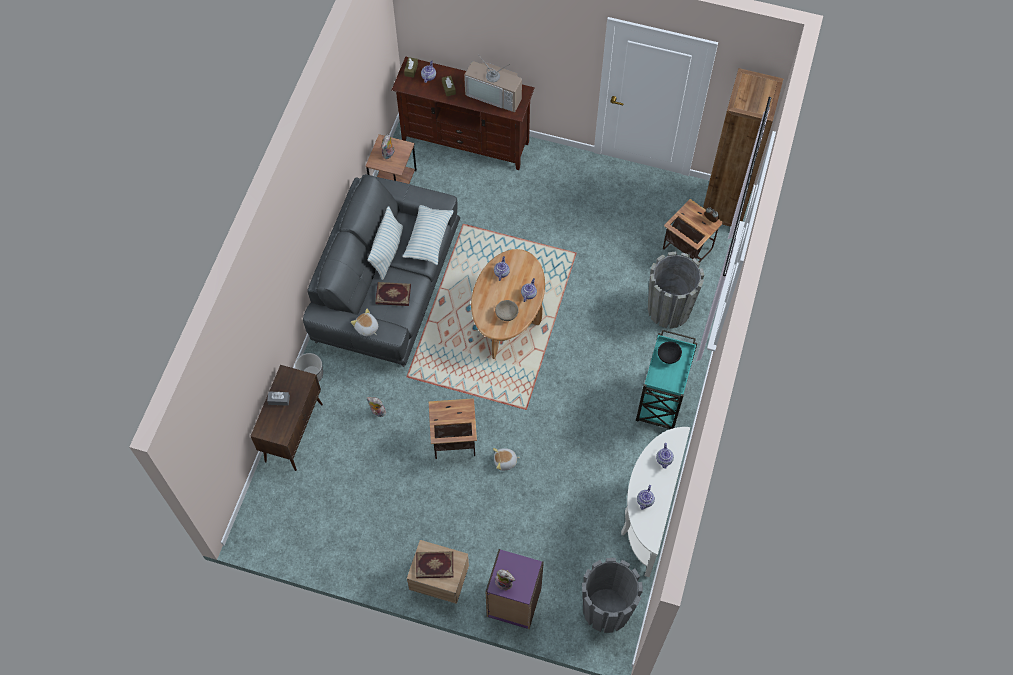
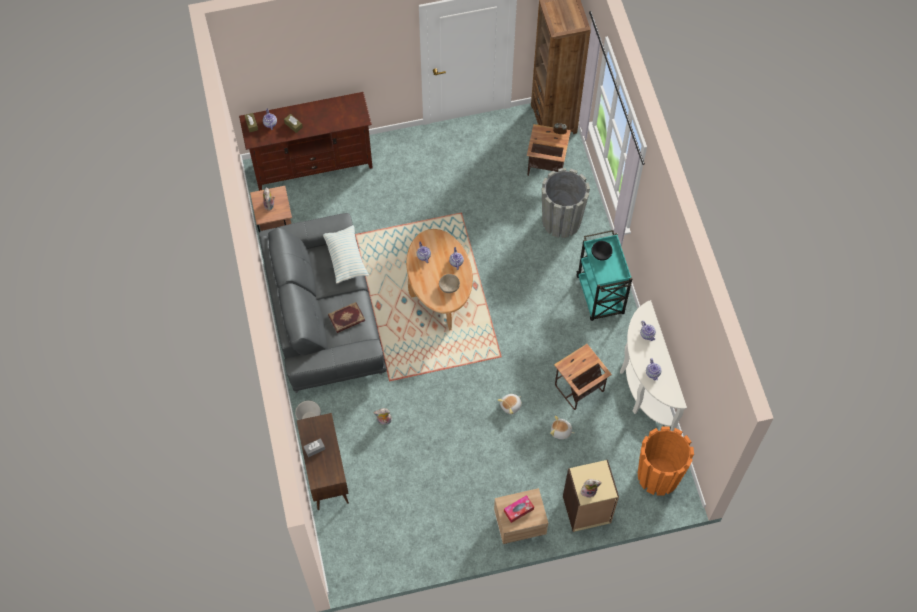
camera: 30 degrees left, 0 degrees up
(366, 328) = (346, 355): plush toy -> plush toy (561, 431)
(387, 251) = (319, 285): pillow -> none
(434, 564) = (518, 510): book -> tissue box
(453, 441) = (460, 412): side table -> side table (578, 389)
(495, 94) = (335, 112): television -> none
(513, 603) = (586, 510): purple bookcase -> beige bookcase
(606, 609) = (658, 475): grey planter -> orange planter

